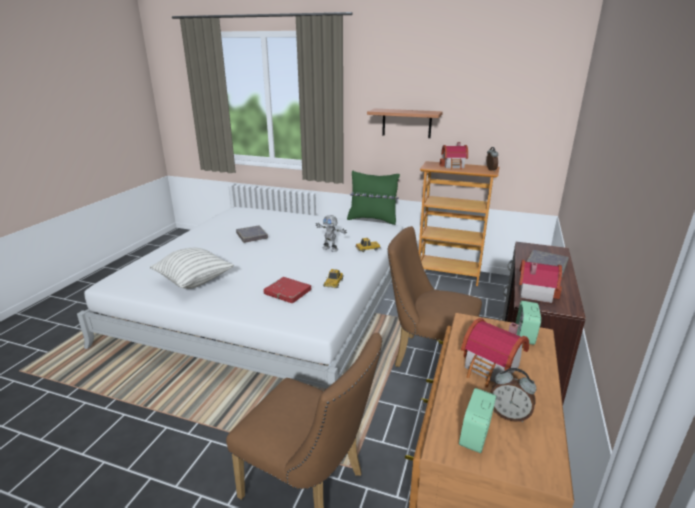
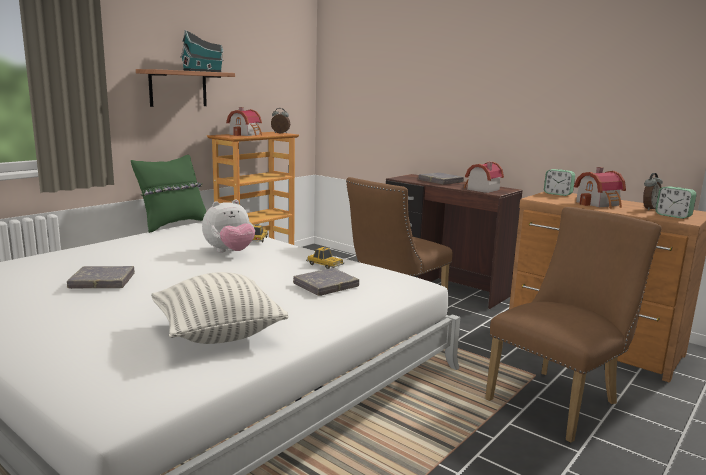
camera: 70 degrees left, 10 degrees down
(287, 292) = (325, 286): red book -> grey book
(330, 249) = (230, 252): toy robot -> plush toy
(423, 111) = (204, 71): none -> toy house

